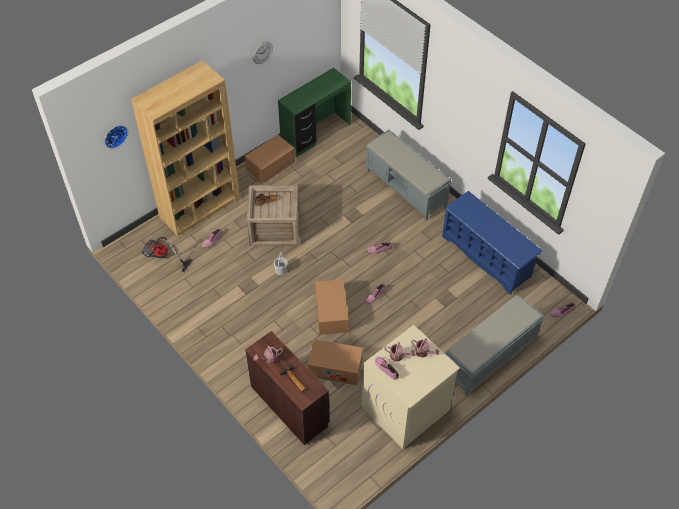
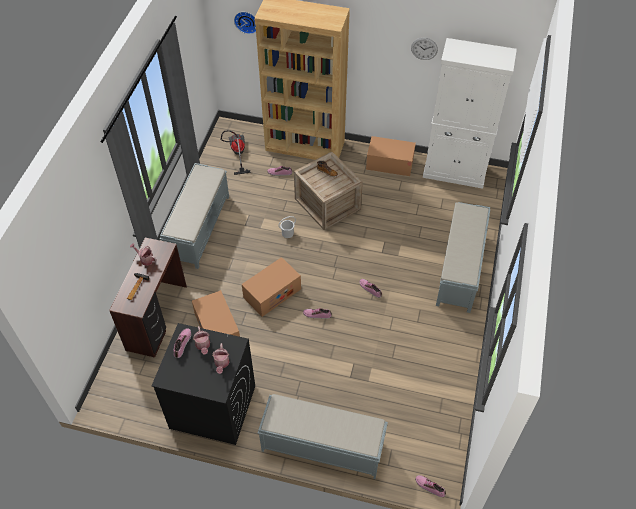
camera: 55 degrees right, 0 degrees up
(220, 327) = (199, 228): none -> grey bench
(316, 134) = (454, 172): green desk -> white cabinet
(405, 409) = (212, 407): beige washing machine -> black washing machine
(487, 256) = (439, 380): blue shoe rack -> none

